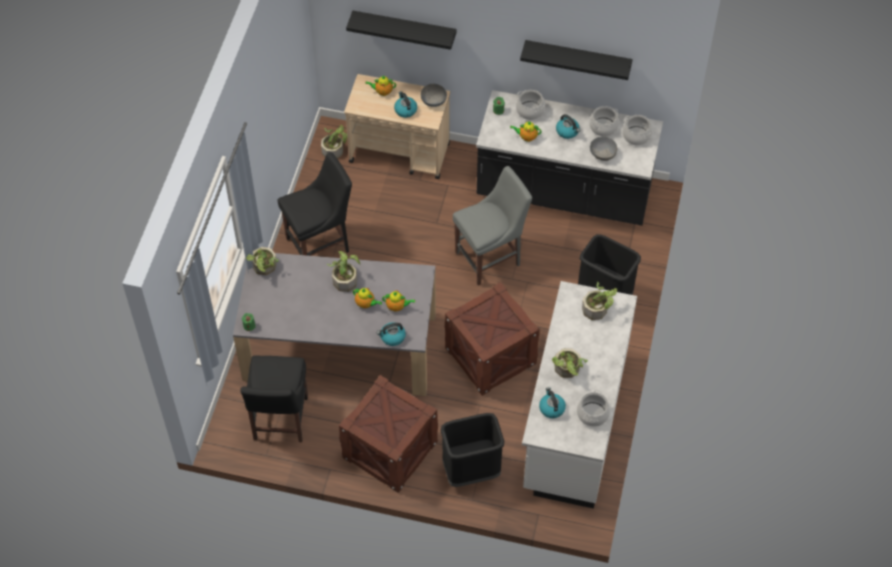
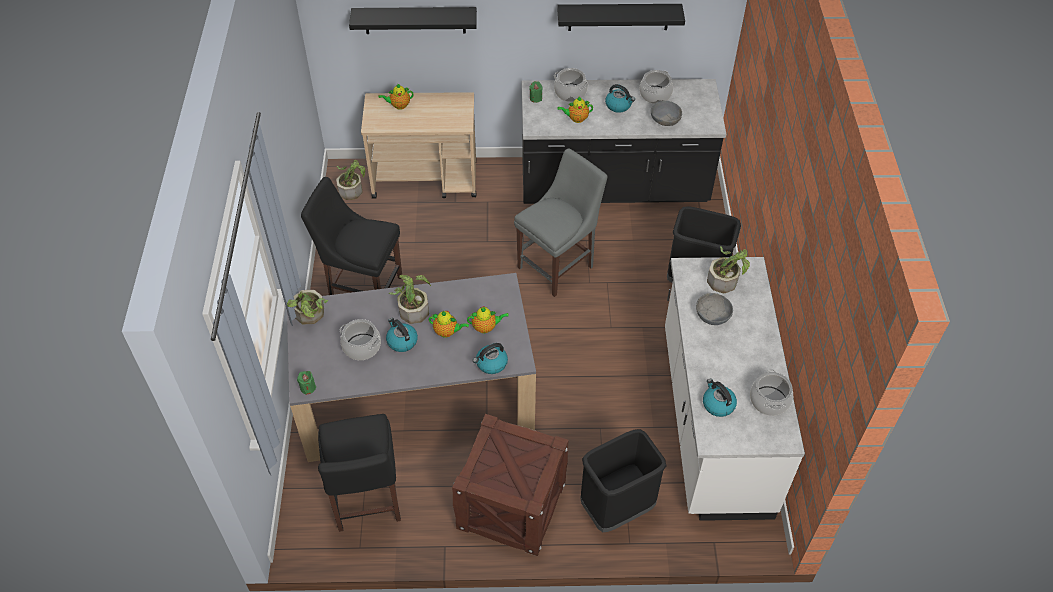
camera: 15 degrees left, 5 degrees down
(321, 244) = (363, 288): black chair -> black chair turned 120 degrees counterclockwise
(405, 110) = (430, 119): kettle -> kettle (401, 341)
(433, 100) = (458, 104): grey bowl -> grey bowl (712, 316)
(491, 356) = (594, 370): crate -> none
(567, 370) = (718, 356): potted plant -> none
(636, 136) = (693, 97): cooking pot -> cooking pot (361, 347)

